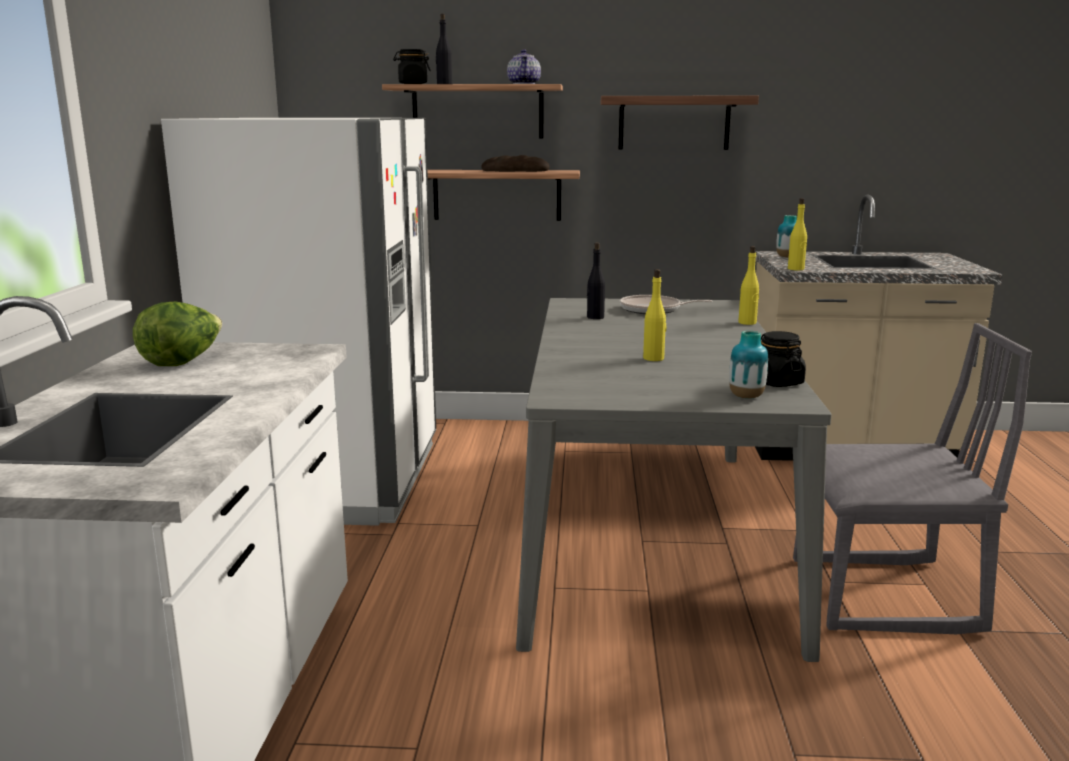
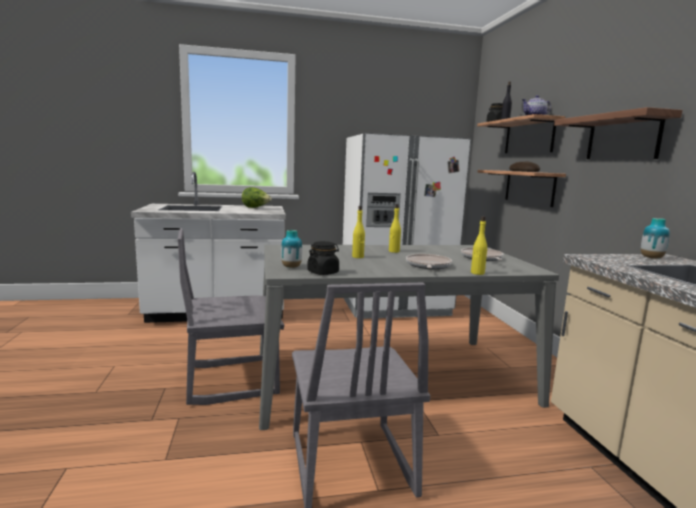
camera: 75 degrees right, 5 degrees down
(595, 317) = (442, 250): black bottle -> none
(644, 690) = (231, 380): none -> grey chair
(711, 335) = (428, 266): none -> frying pan
(796, 269) = (587, 257): yellow bottle -> yellow bottle (394, 251)

